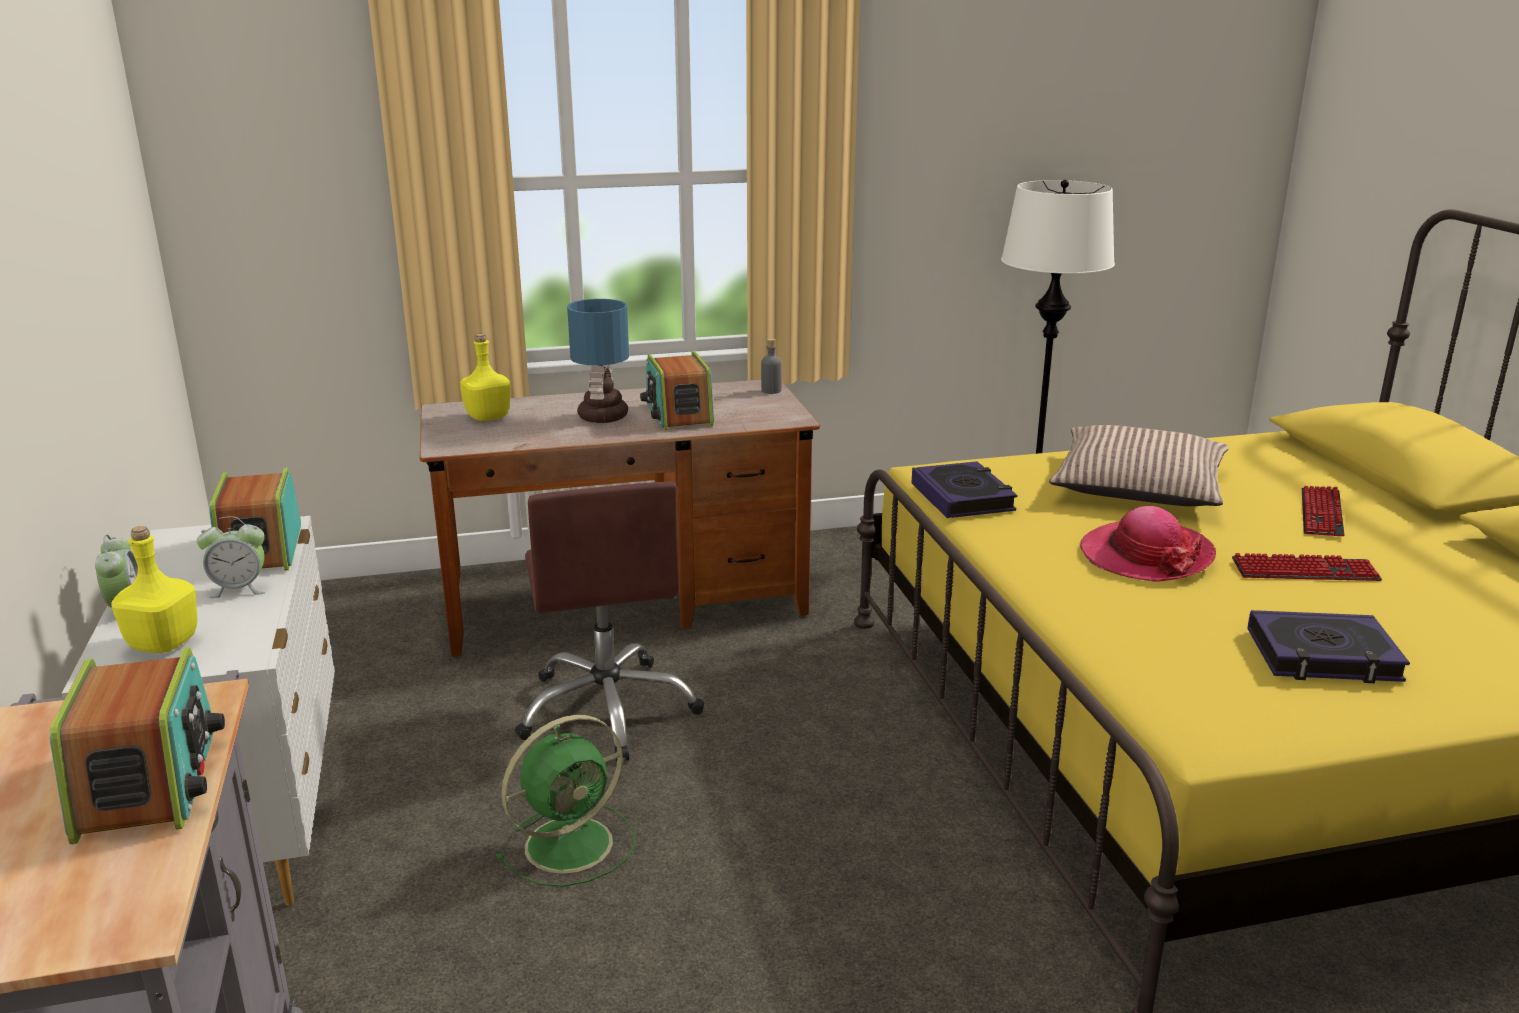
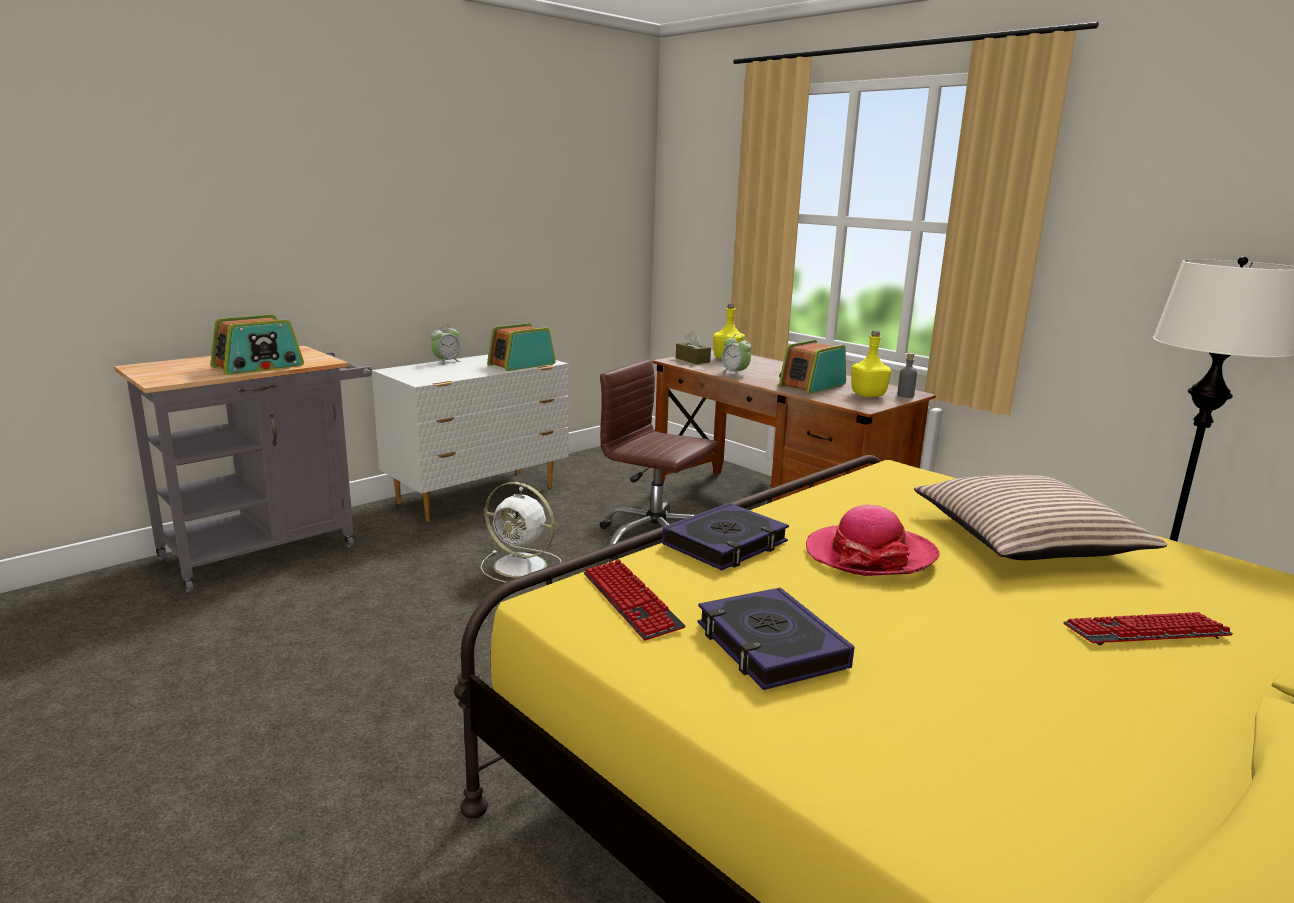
camera: 60 degrees right, 5 degrees down
(165, 643) = (421, 371): yellow bottle -> yellow bottle (868, 395)
(239, 589) = (480, 369): alarm clock -> alarm clock (735, 373)
(462, 436) = (692, 360): none -> brown tissue box
(572, 843) = (522, 566): green fan -> white fan
(603, 417) = (774, 374): table lamp -> none
(608, 709) = (654, 541): brown office chair -> brown office chair turned 75 degrees clockwise
(962, 497) = (869, 483): book -> book (725, 544)
(1305, 571) = (962, 629): keyboard -> keyboard (631, 601)

